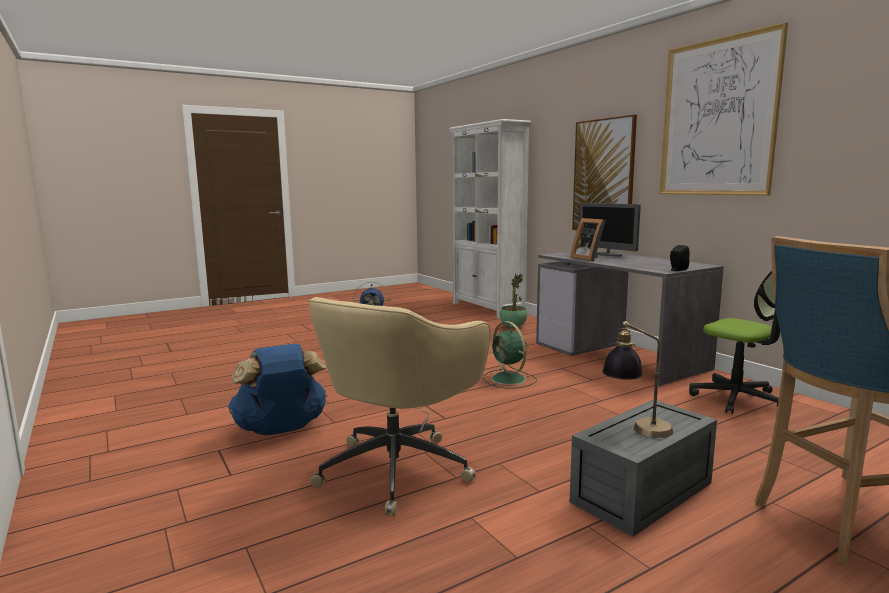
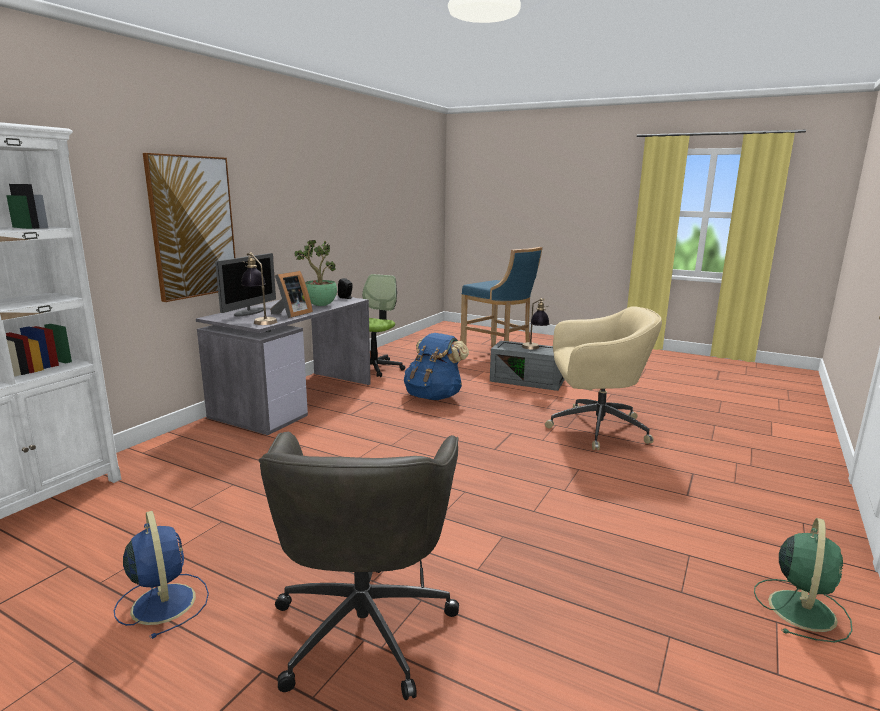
camera: 120 degrees left, 5 degrees up
(281, 430) = (624, 484): blue backpack -> blue backpack (434, 396)
(304, 342) = (364, 624): none -> grey office chair
(509, 379) = (402, 428): green fan -> green fan (801, 608)
(513, 327) = (182, 460): potted plant -> potted plant (320, 306)
(569, 255) = (260, 320): none -> table lamp
(717, 118) = (291, 174): picture -> none

